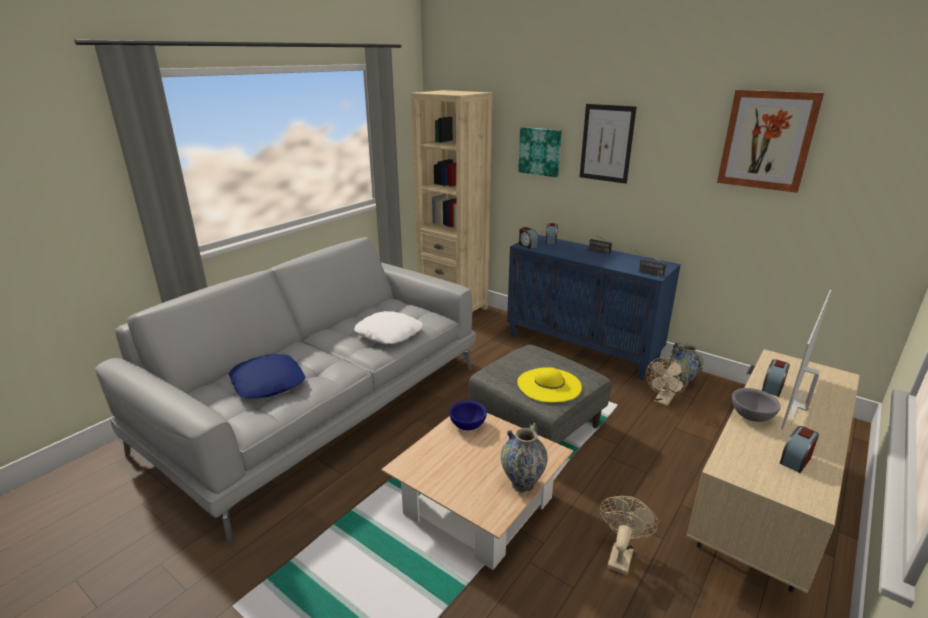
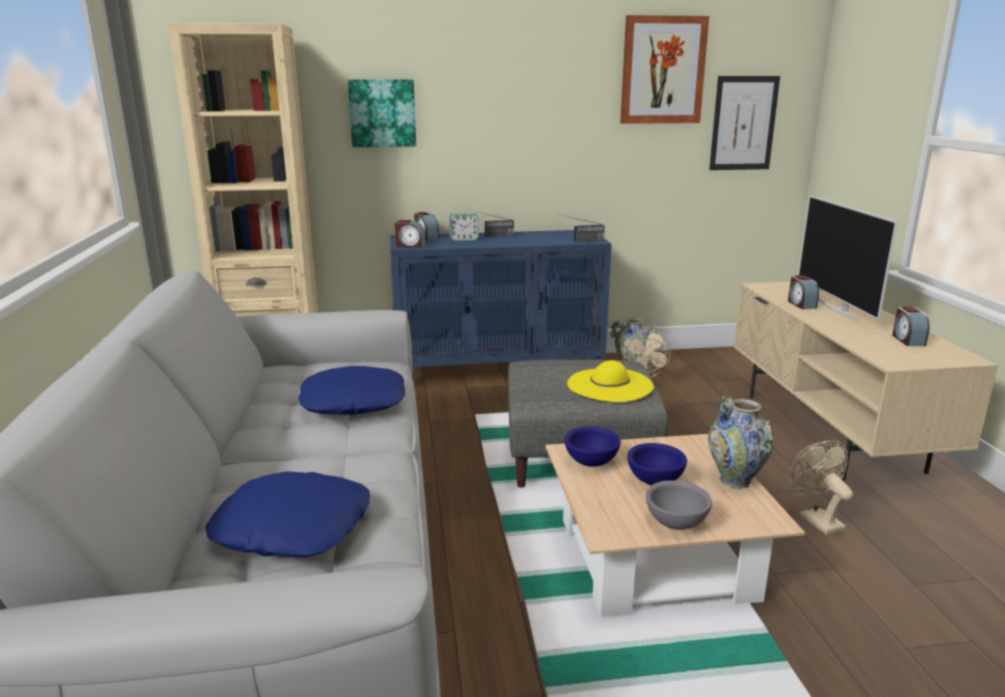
camera: 45 degrees left, 5 degrees down
(389, 334) = (354, 401): white pillow -> blue pillow
(478, 455) = (654, 481): none -> blue bowl
(569, 249) = (464, 239): none -> alarm clock
(606, 143) = (481, 91): picture -> picture (743, 123)
(752, 417) = (833, 326): grey bowl -> grey bowl (676, 523)

